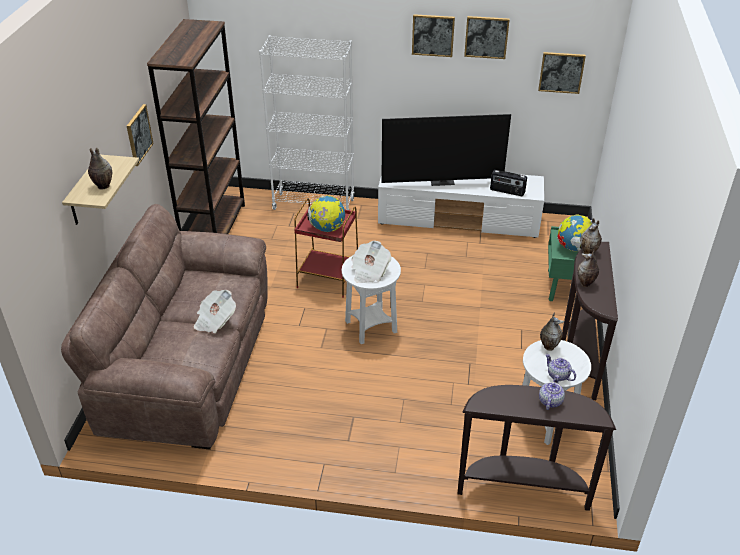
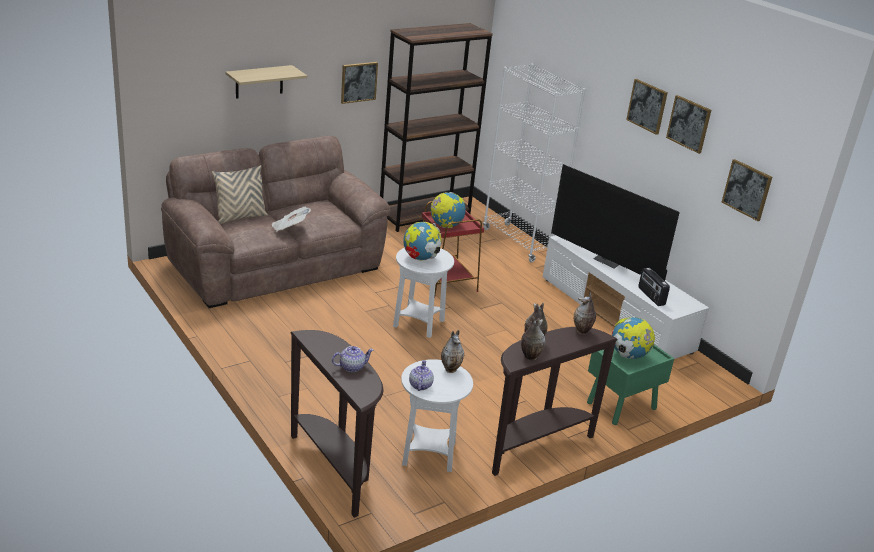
camera: 45 degrees right, 10 degrees down
(102, 186) = (258, 75): vase -> vase (529, 357)
(156, 343) = (240, 217): none -> beige pillow
(369, 271) = (420, 258): newspaper -> globe

